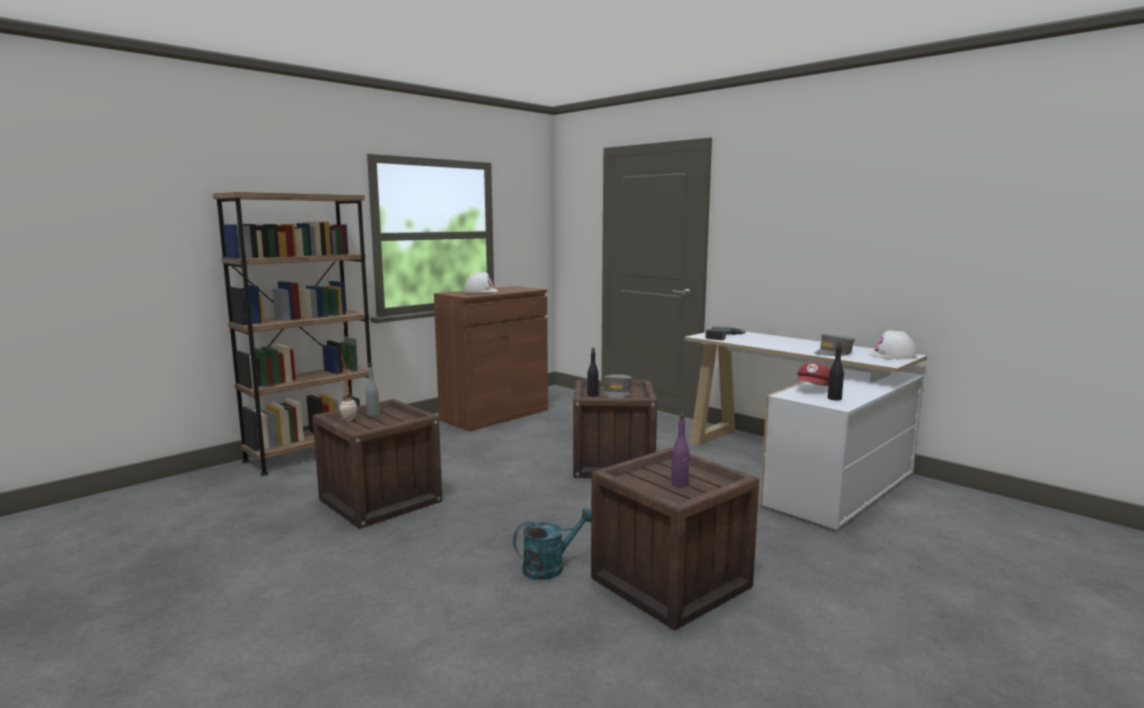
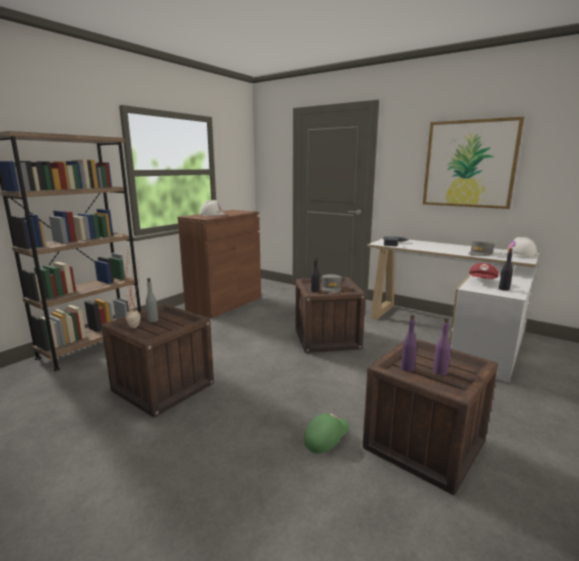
camera: 10 degrees left, 5 degrees up
(550, 567) = (325, 440): turquoise watering can -> green cap
(642, 477) = (407, 368): none -> purple bottle
(829, 226) = (469, 164): none -> picture

